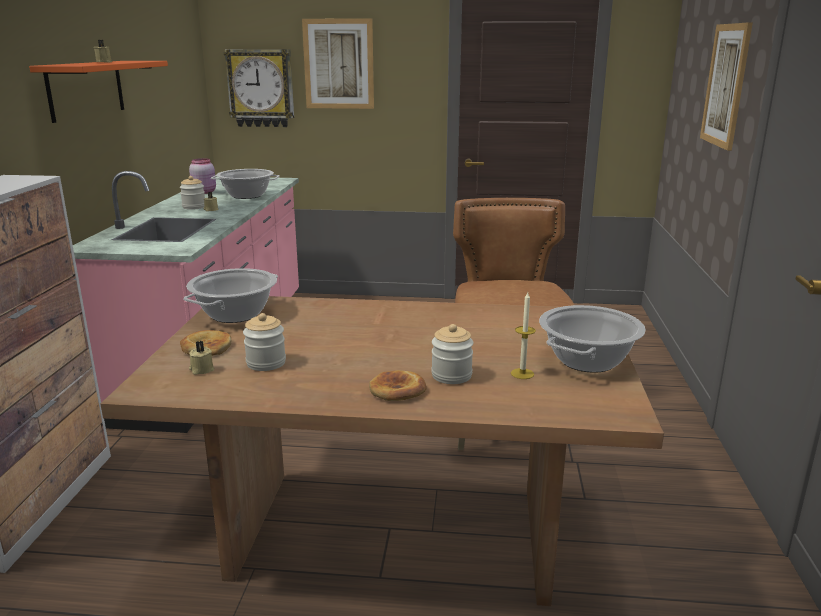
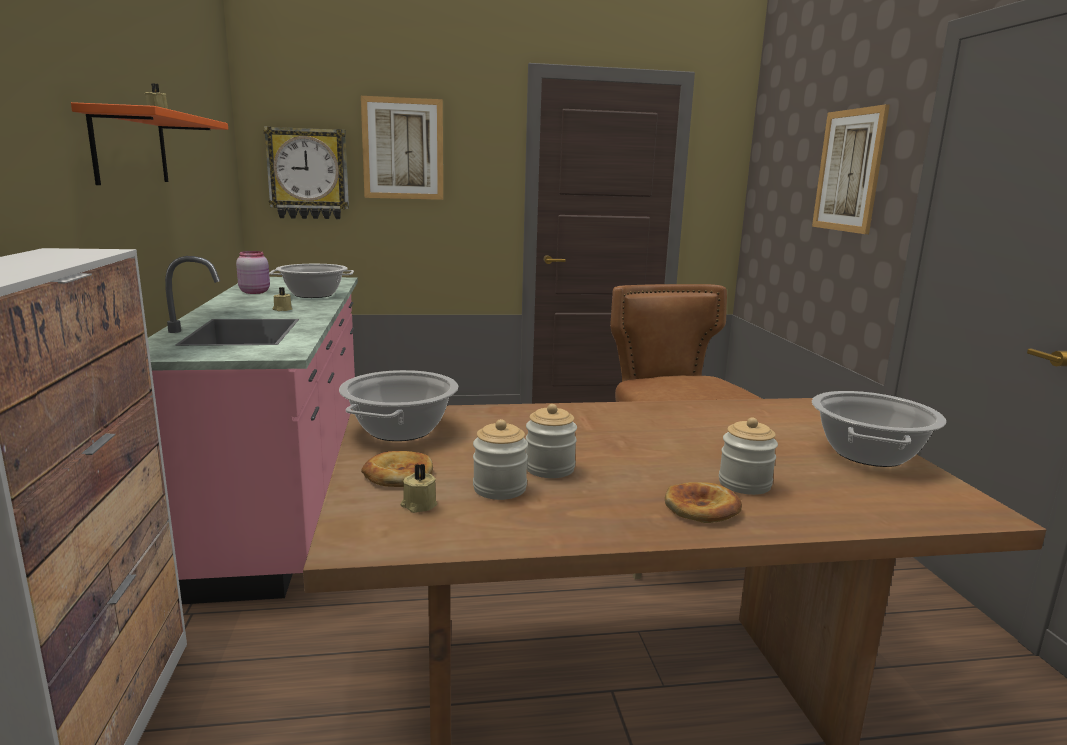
camera: 15 degrees left, 5 degrees down
(194, 207) = (257, 307): jar -> jar (549, 468)
(522, 373) = (819, 475): candle -> none

